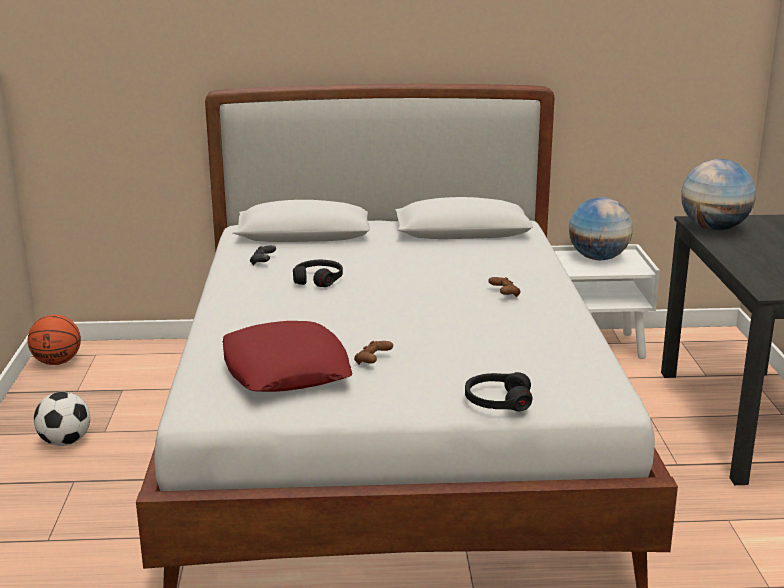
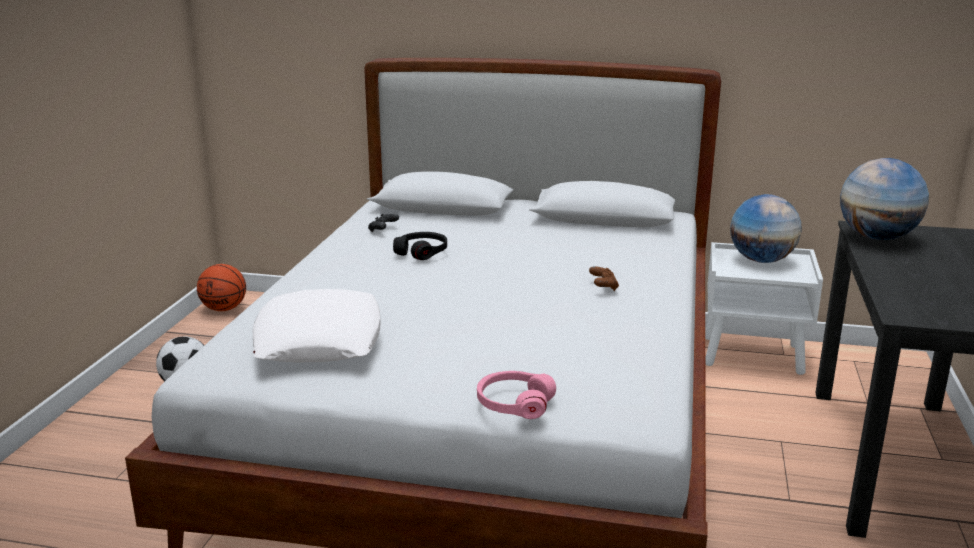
camera: 15 degrees right, 0 degrees up
(286, 369) = (319, 340): red pillow -> white pillow
(372, 361) = (414, 342): brown game controller -> none
(497, 401) = (514, 404): black headphones -> pink headphones

